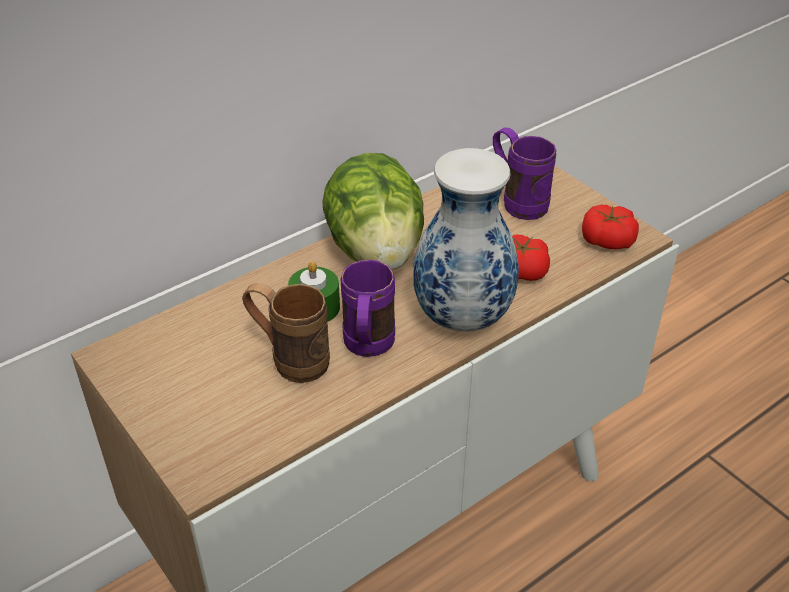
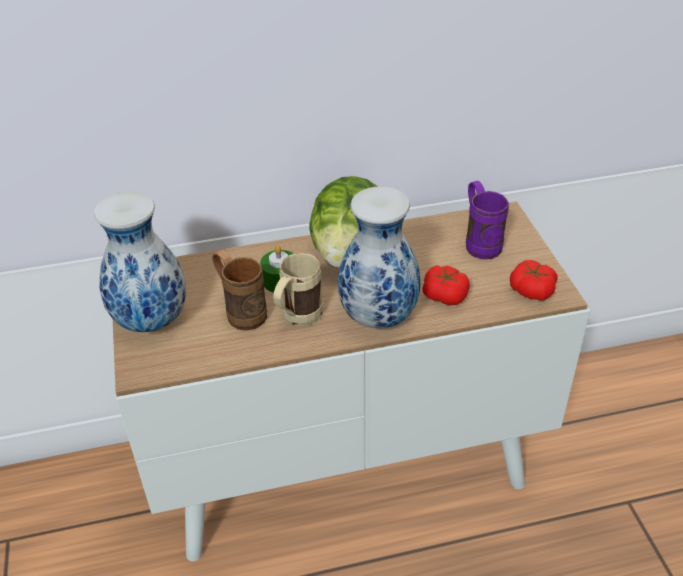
camera: 25 degrees right, 0 degrees up
(178, 405) = (152, 320): none -> vase
(367, 348) = (297, 319): purple mug -> beige mug

